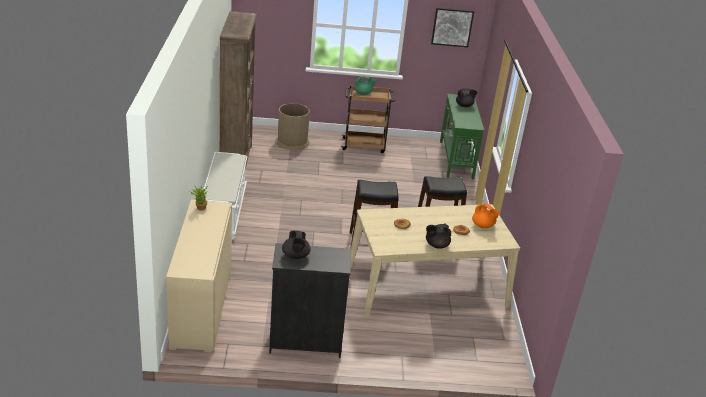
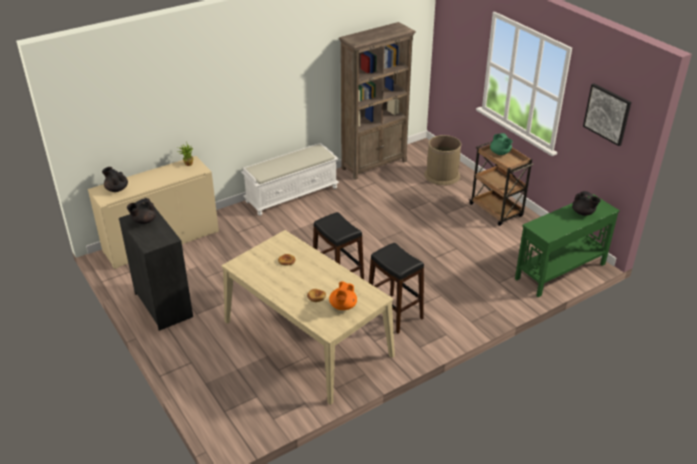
camera: 60 degrees right, 5 degrees up
(436, 245) = (274, 291): black teapot -> black teapot (116, 189)

